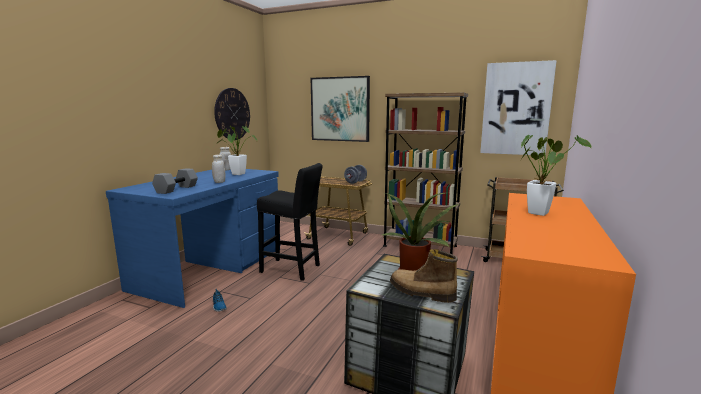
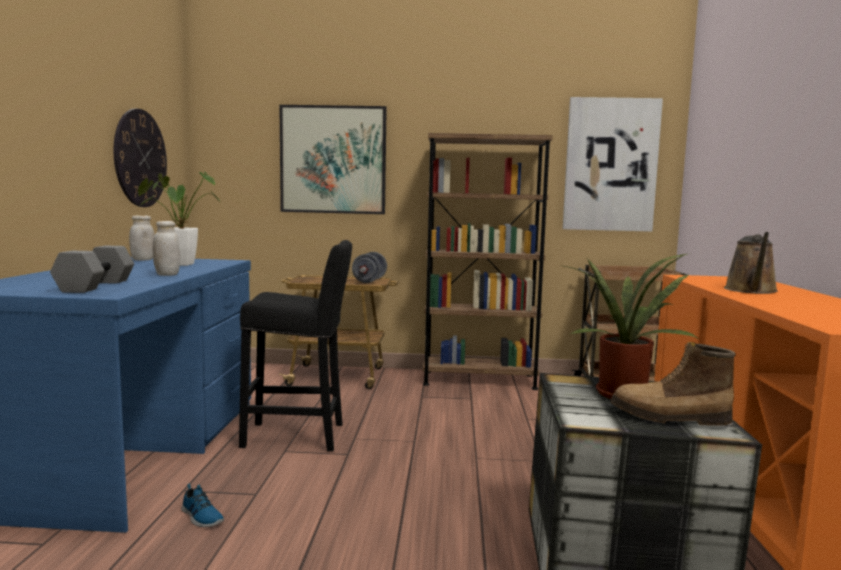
camera: 20 degrees left, 5 degrees down
(540, 212) = (751, 291): potted plant -> brown watering can

